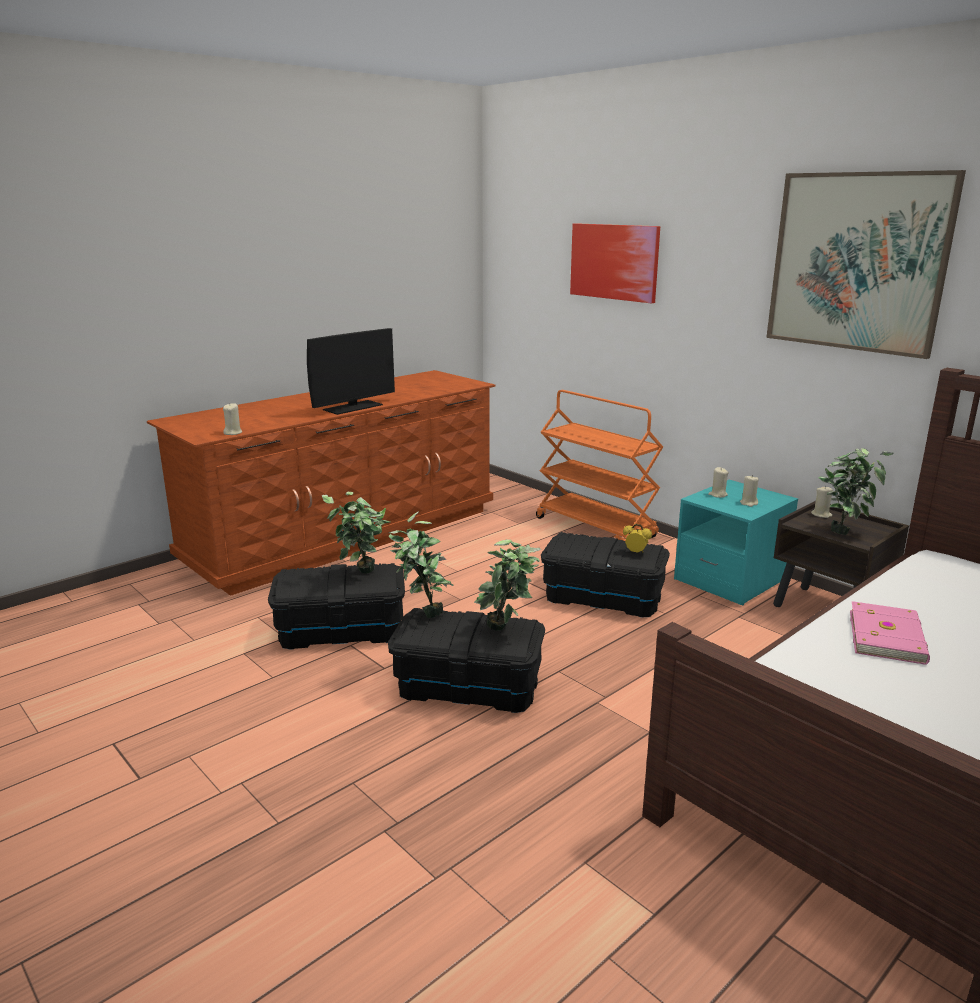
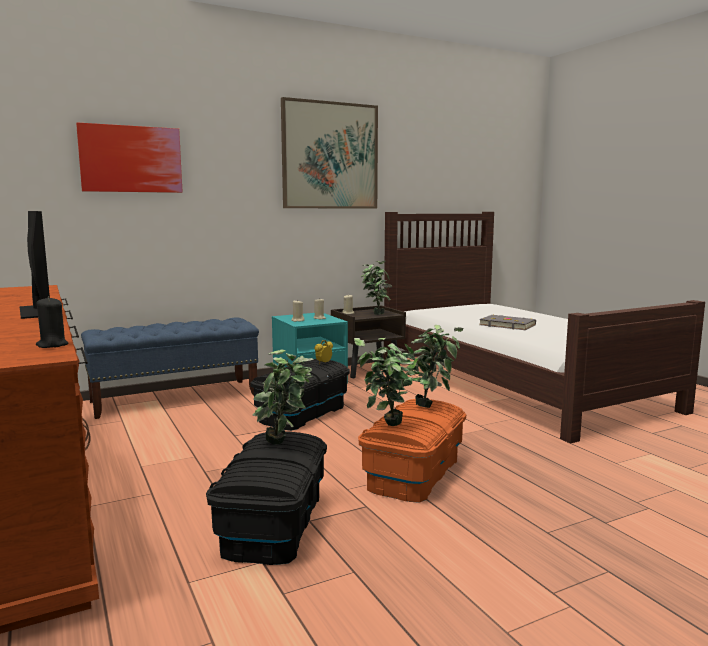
camera: 75 degrees left, 10 degrees down
(233, 433) = (52, 345): beige candle -> black candle
(468, 686) = (413, 473): black storage box -> orange storage box
(596, 527) = (175, 398): orange cart -> blue bench
(888, 636) = (507, 325): pink book -> grey book

